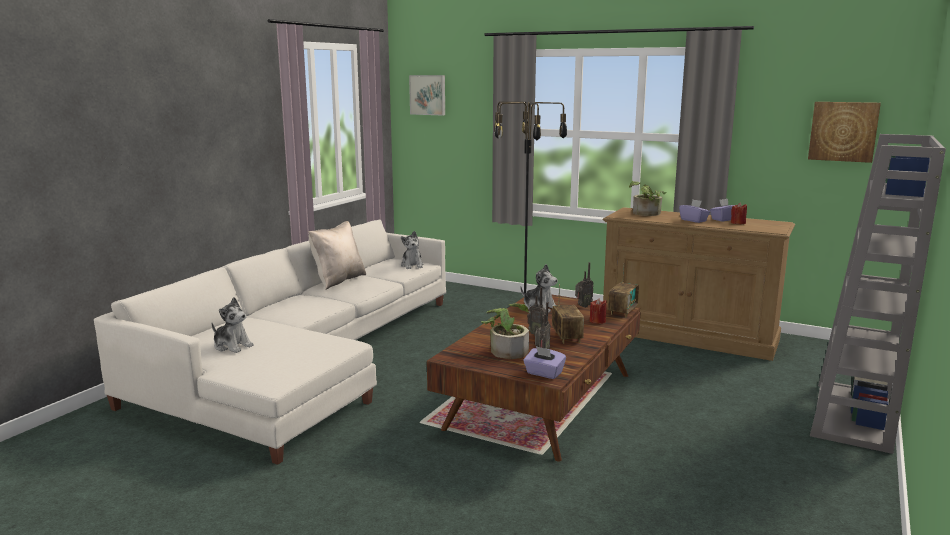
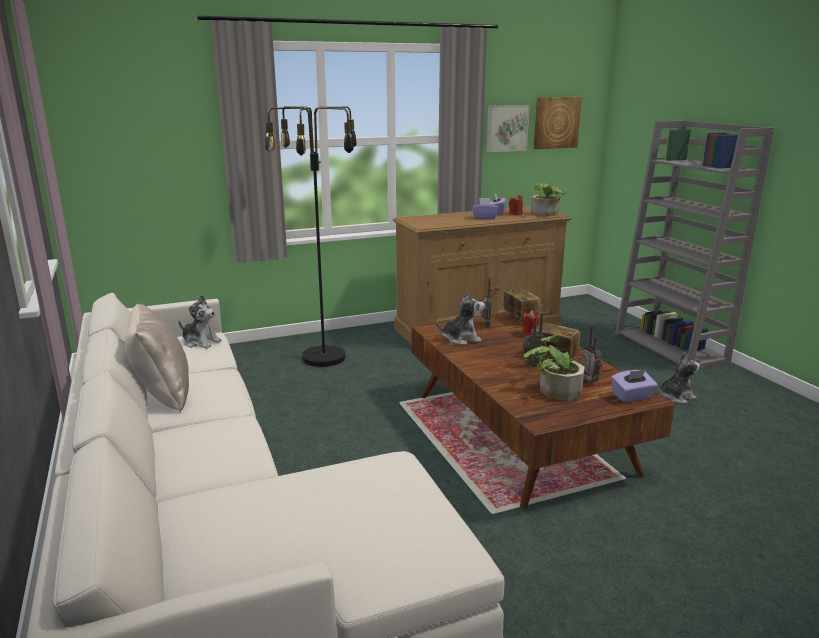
camera: 50 degrees left, 5 degrees up
(232, 346) = (285, 548): plush toy -> plush toy (675, 397)
(428, 95) = (101, 103): picture -> picture (506, 128)
(645, 214) = (434, 220): potted plant -> potted plant (546, 214)

